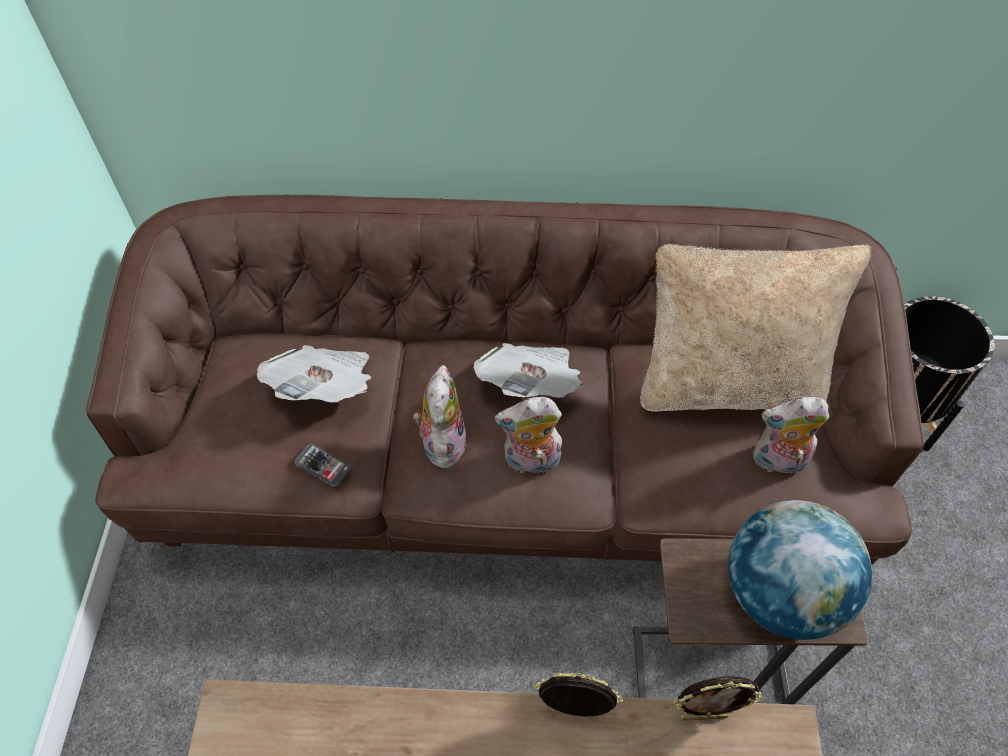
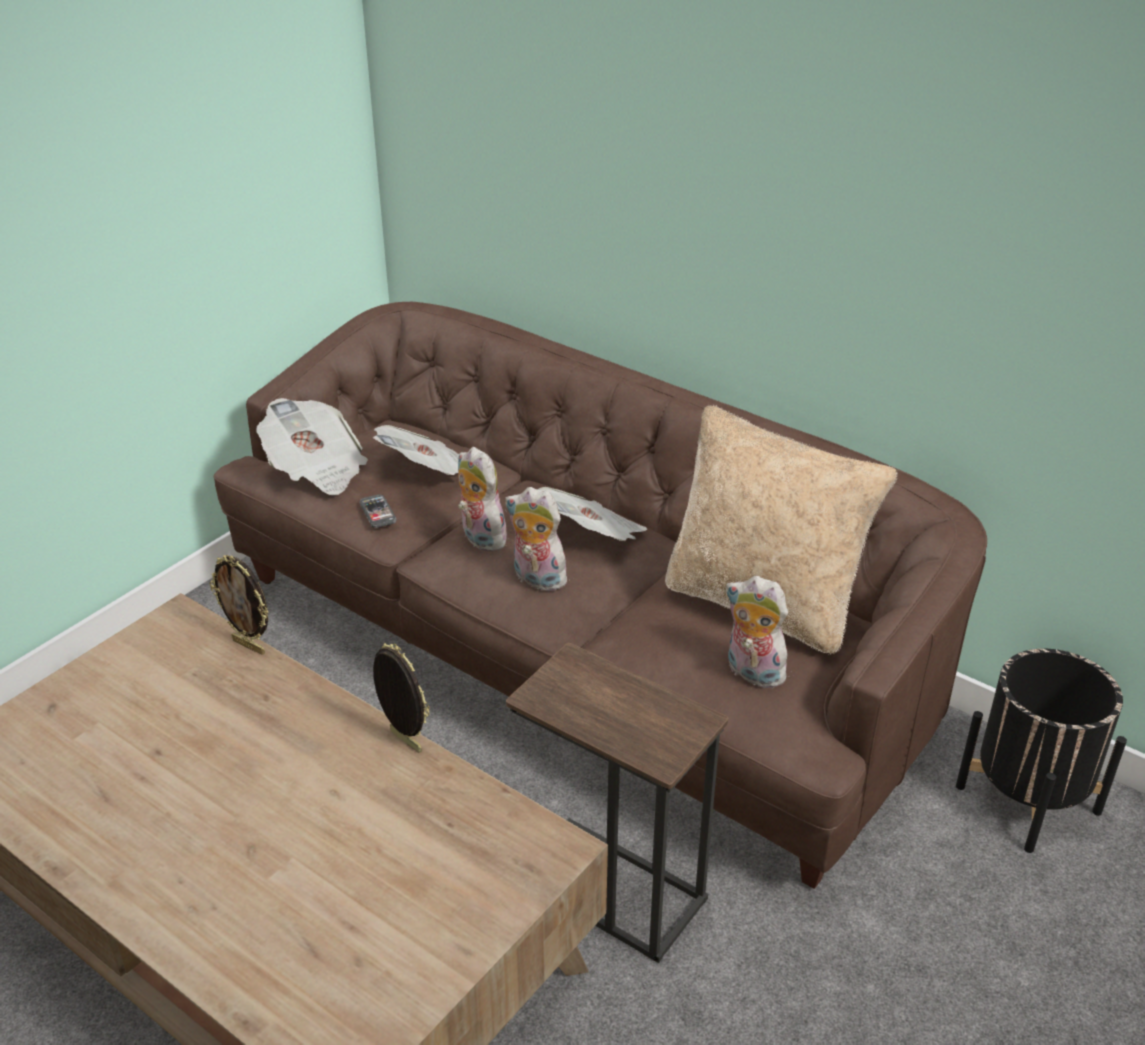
camera: 35 degrees right, 20 degrees down
(216, 447) = (316, 469): none -> newspaper
(442, 442) = (480, 538): plush toy -> plush toy turned 75 degrees counterclockwise
(703, 715) = (505, 798): picture frame -> picture frame (250, 646)
(781, 593) = (630, 719): globe -> none

